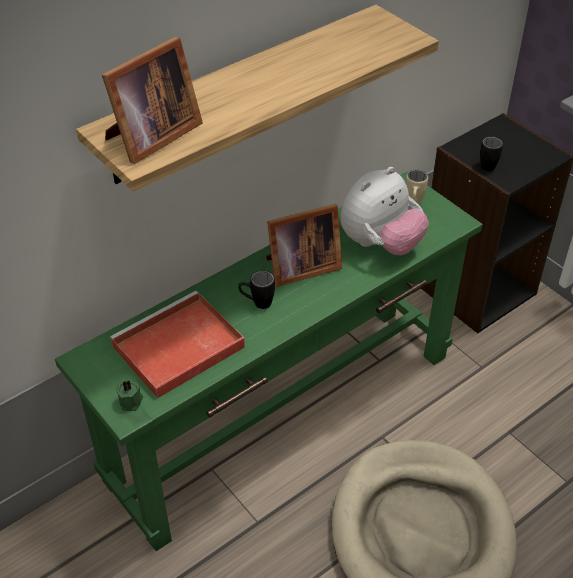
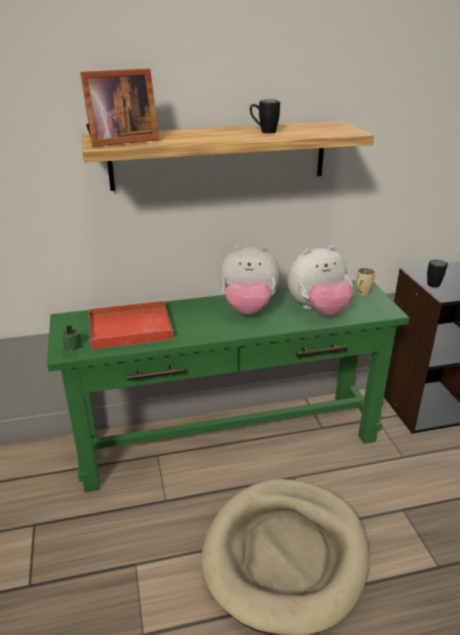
camera: 25 degrees right, 15 degrees down
(257, 303) = (202, 319): black mug -> black mug (263, 131)
(299, 268) = (248, 308): picture frame -> plush toy

